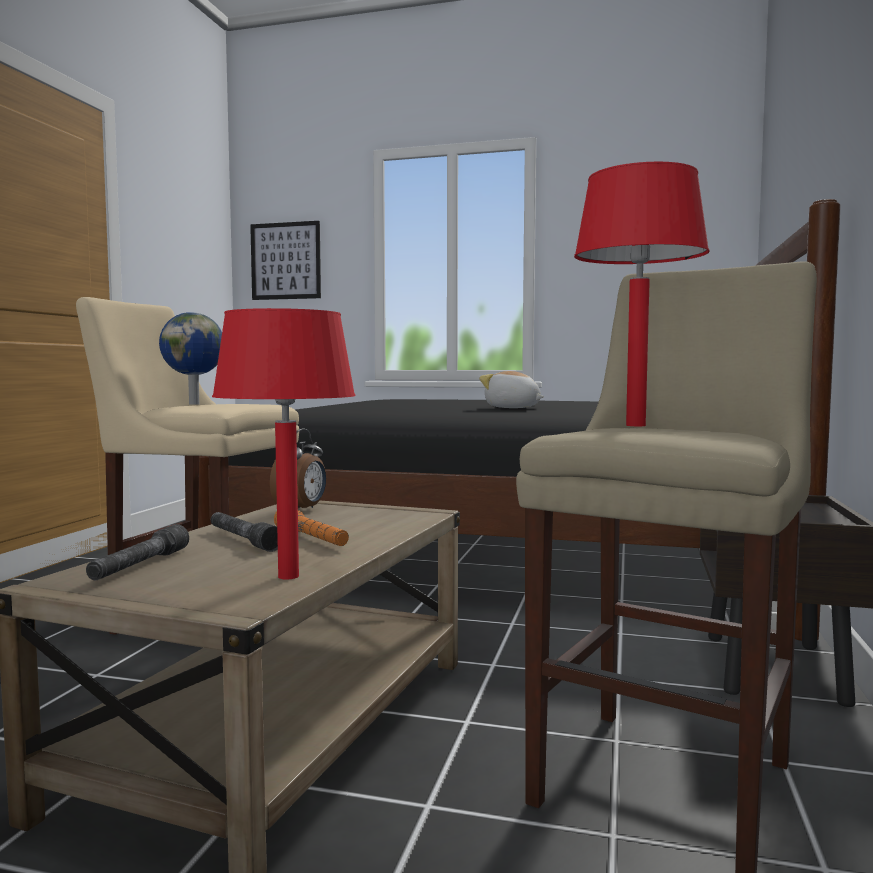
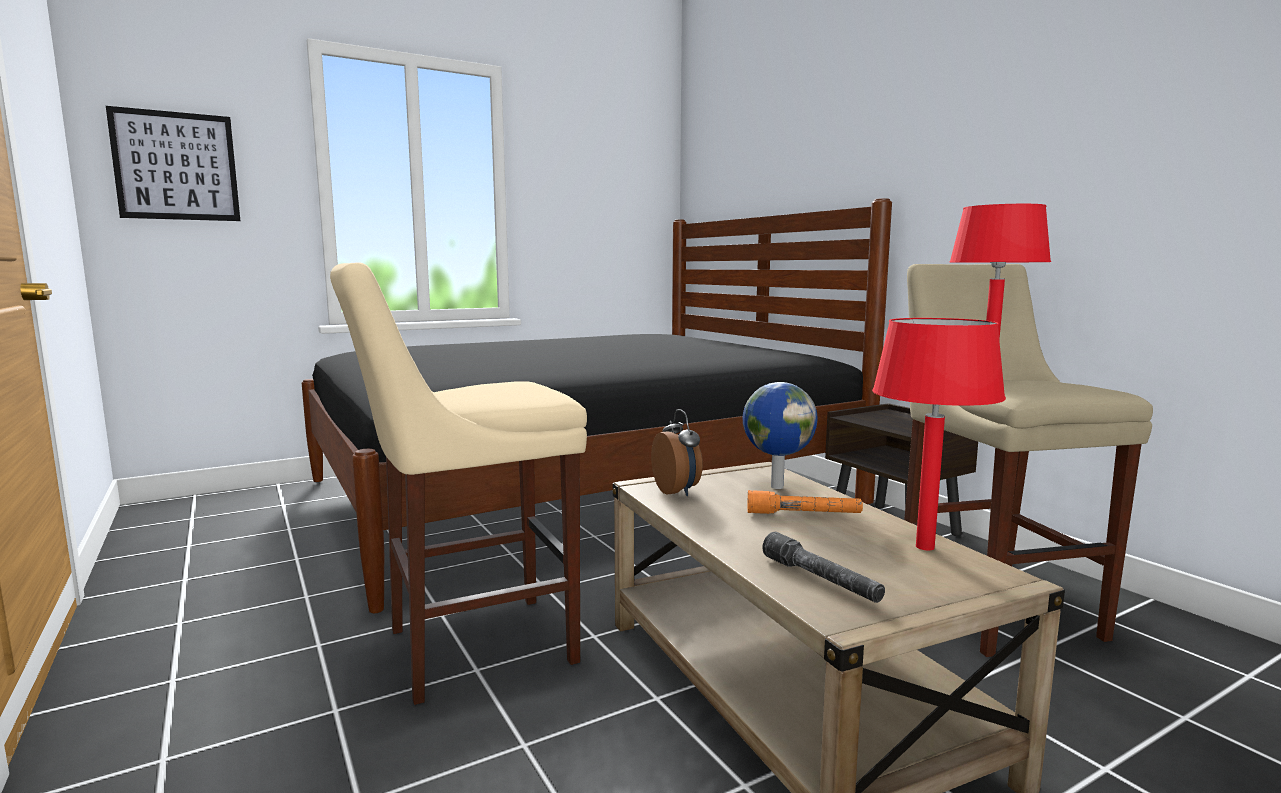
camera: 45 degrees left, 5 degrees up
(195, 404) = (466, 393): globe -> globe (776, 486)
(243, 540) = (770, 531): grey flashlight -> none
(512, 408) = (624, 355): plush toy -> none

